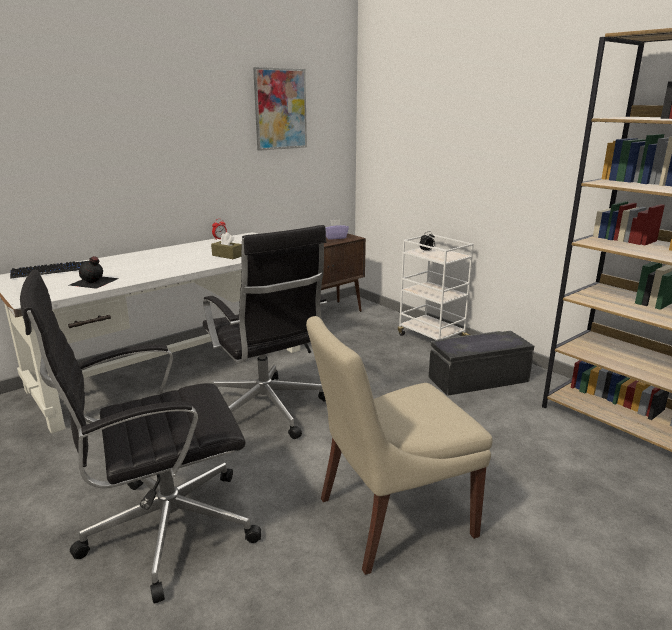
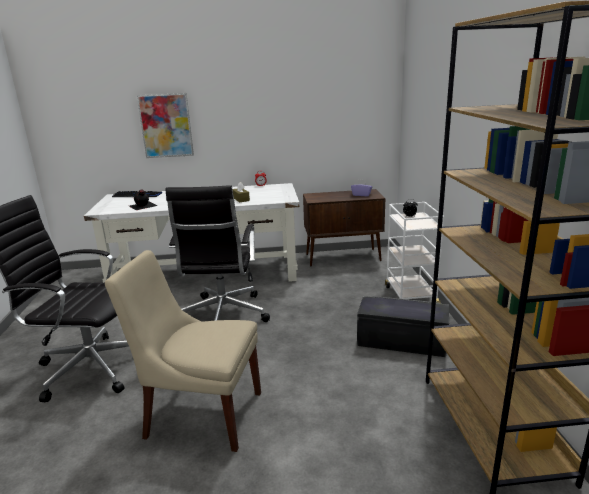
camera: 35 degrees right, 0 degrees up
(280, 109) = (321, 87): picture -> picture (166, 125)

